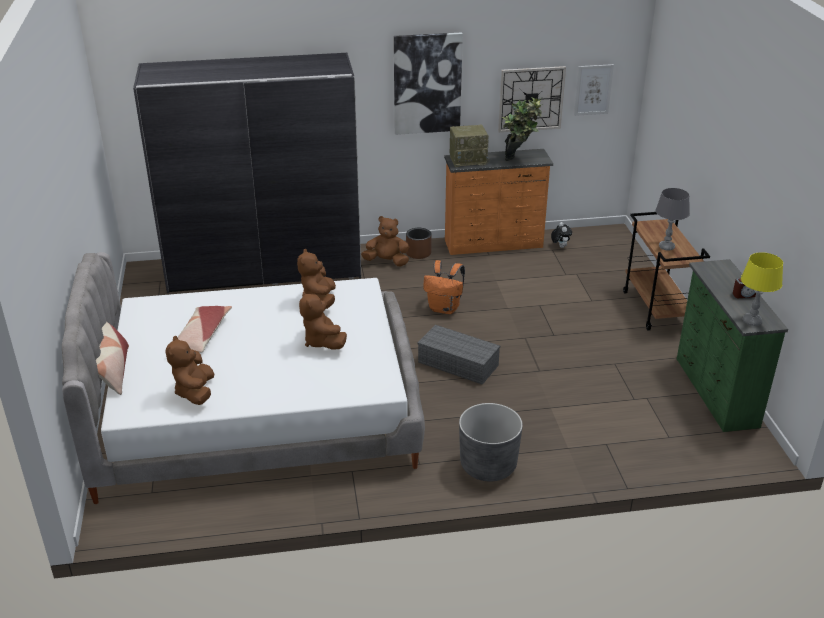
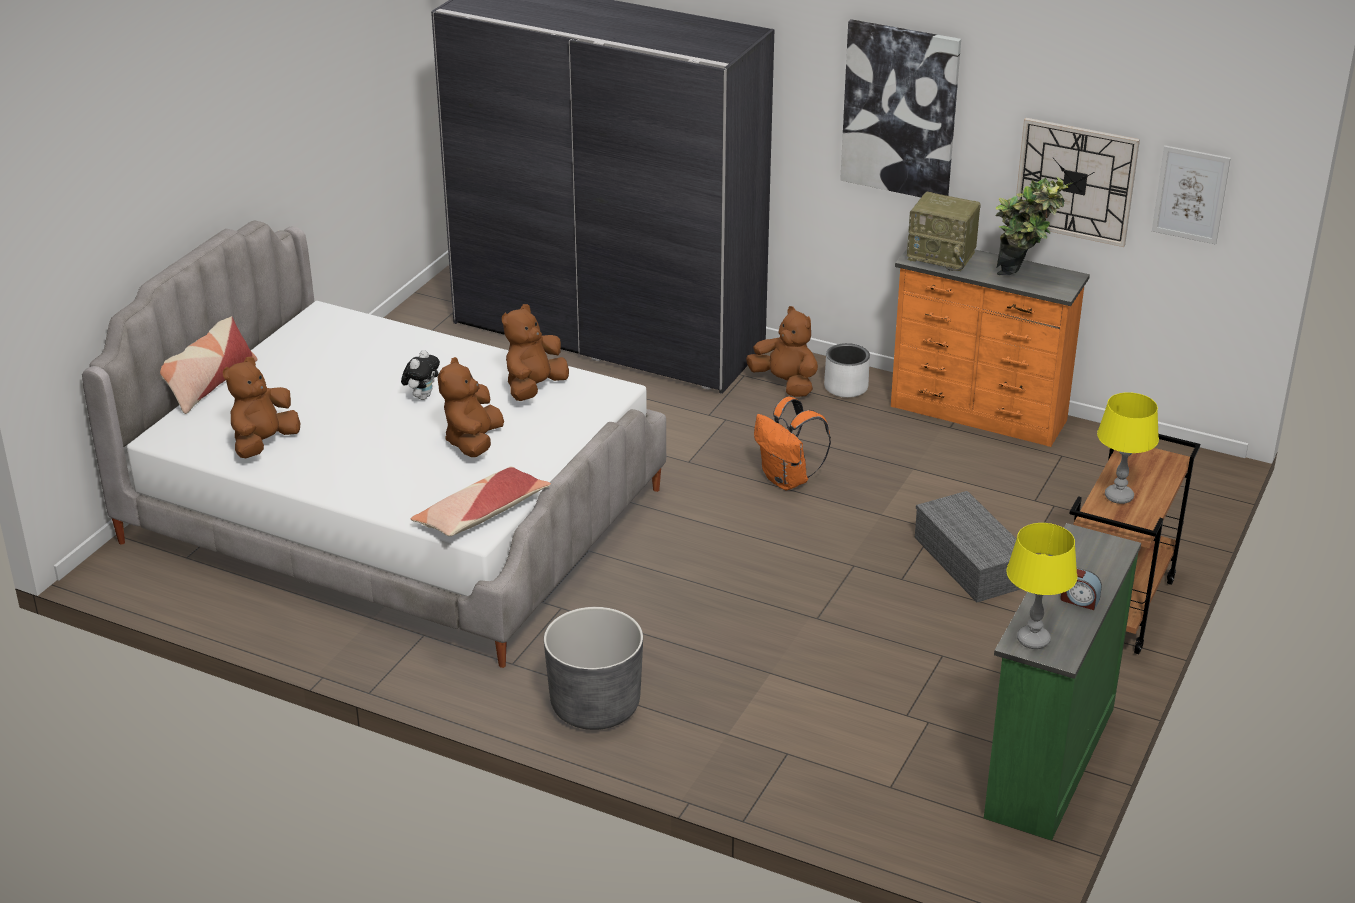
camera: 35 degrees right, 0 degrees up
(200, 337) = (343, 381): pillow -> pillow (481, 514)
(418, 253) = (845, 387): brown planter -> white planter
(459, 363) = (717, 562): grey storage box -> grey storage box (972, 562)
(560, 246) = (1081, 455): plush toy -> plush toy (422, 396)
(666, 247) = (1118, 496): grey table lamp -> yellow table lamp

